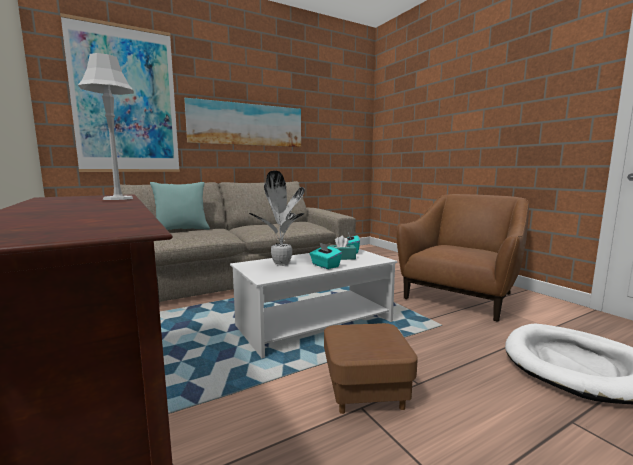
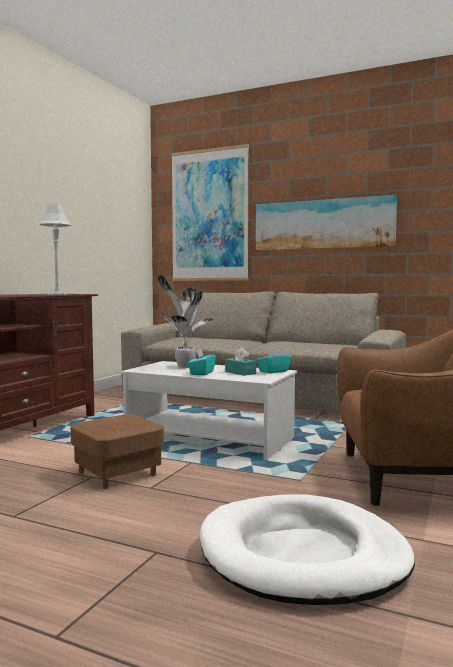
camera: 55 degrees right, 5 degrees down
(182, 230) = (218, 338): turquoise pillow -> none

